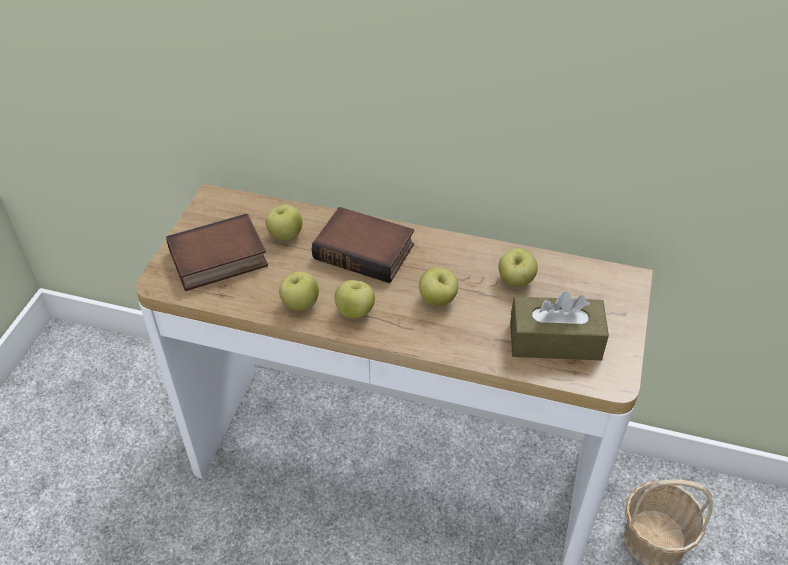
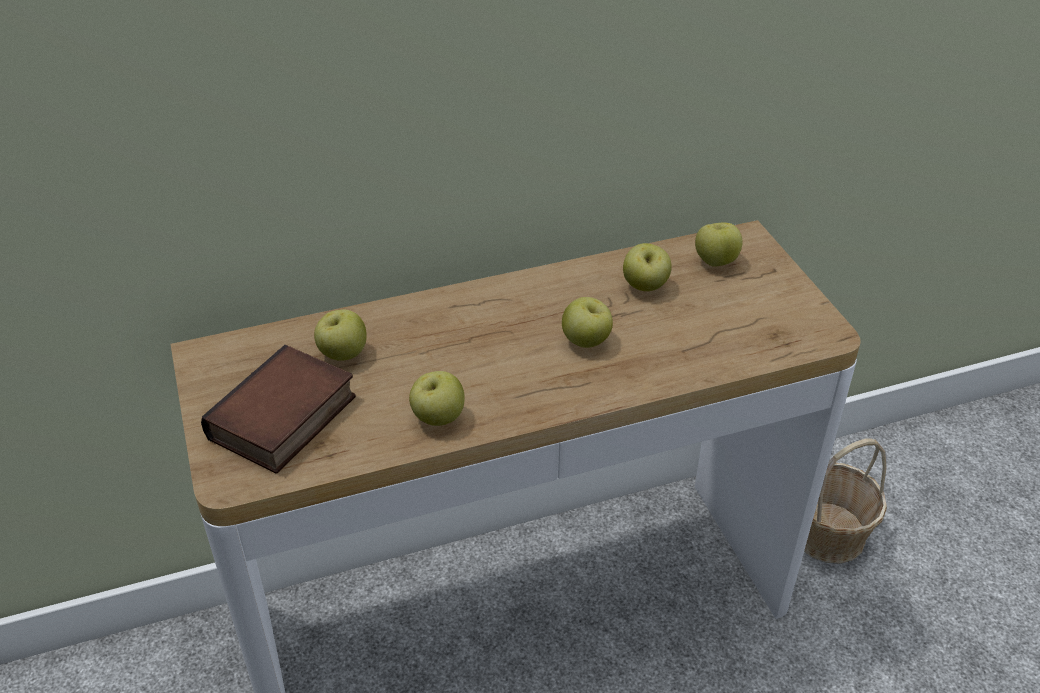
camera: 35 degrees left, 5 degrees down
(355, 311) = (510, 395): apple -> apple (715, 261)
(366, 250) = (456, 327): book -> none
(555, 340) = (739, 324): brown tissue box -> none

